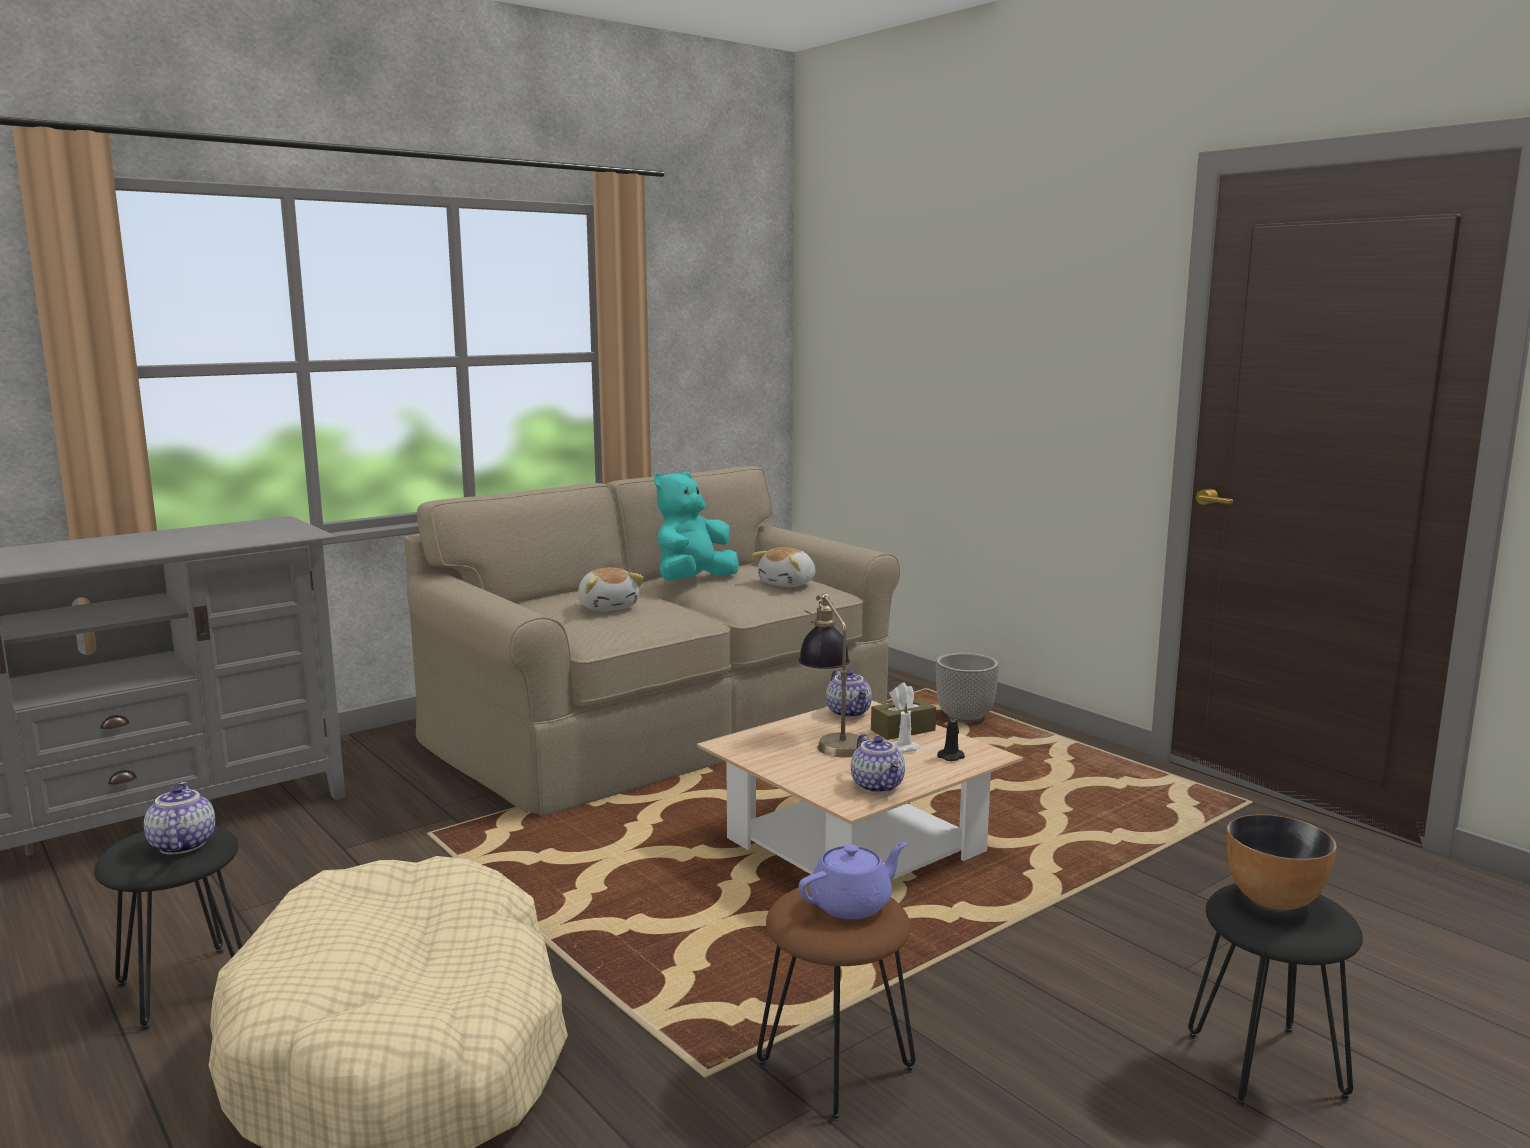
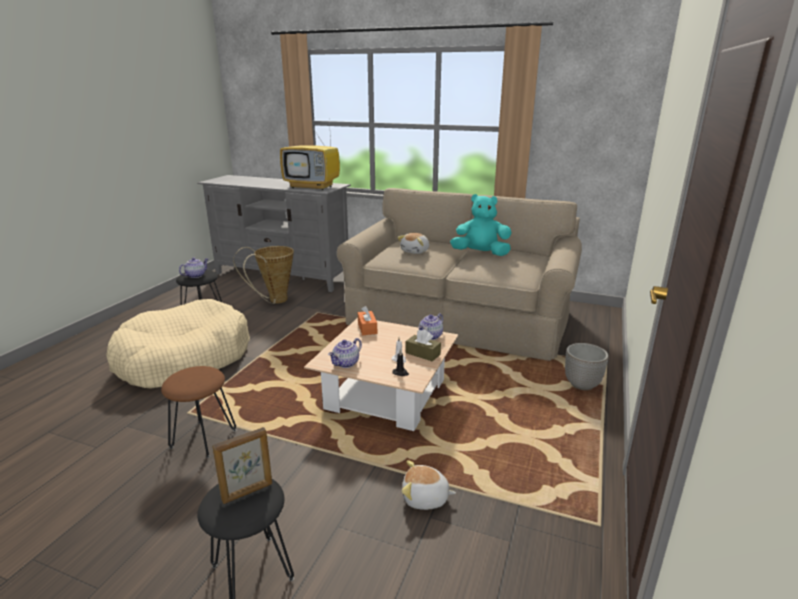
camera: 60 degrees right, 10 degrees up
(240, 534) = (313, 187): none -> television
(265, 870) = (274, 301): none -> basket
(757, 745) = (367, 328): none -> orange tissue box
(788, 584) = (511, 269): plush toy -> plush toy (425, 498)
(832, 740) = (391, 341): table lamp -> none
(852, 904) = (196, 379): purple teapot -> none
(1273, 899) = (248, 492): bowl -> picture frame

